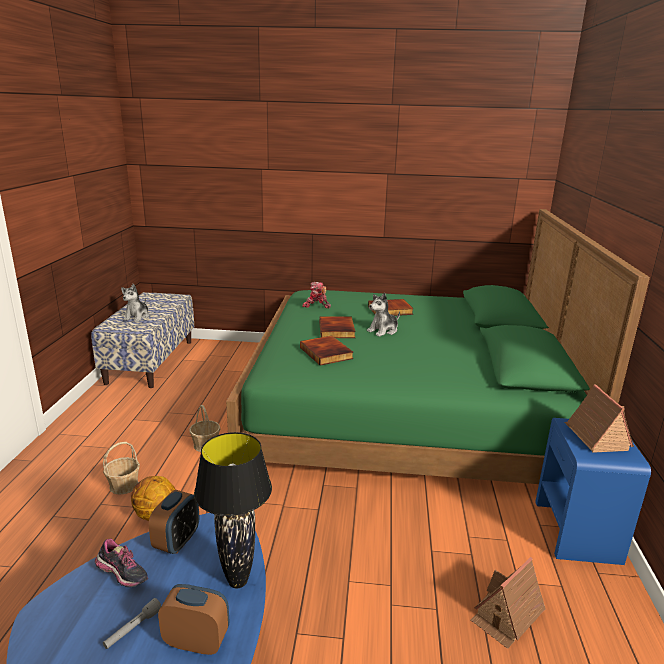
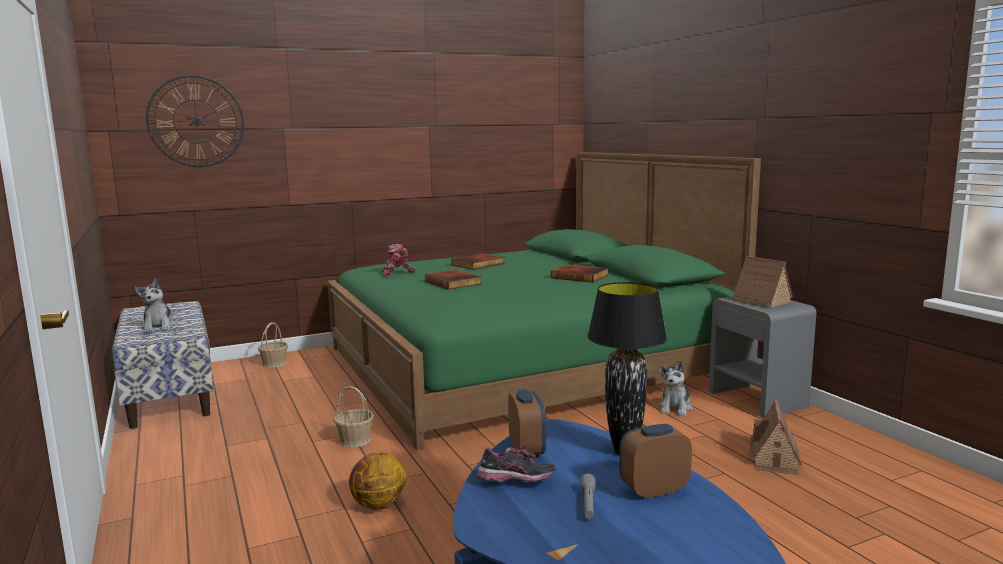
camera: 30 degrees left, 10 degrees down
(124, 485) = (303, 497): basket -> basket (274, 363)
(197, 160) = (196, 121): none -> wall clock
(327, 353) = (474, 296): book -> book (580, 276)
(383, 331) = (498, 276): plush toy -> plush toy (675, 408)
(577, 531) = (757, 399): blue nightstand -> grey nightstand

